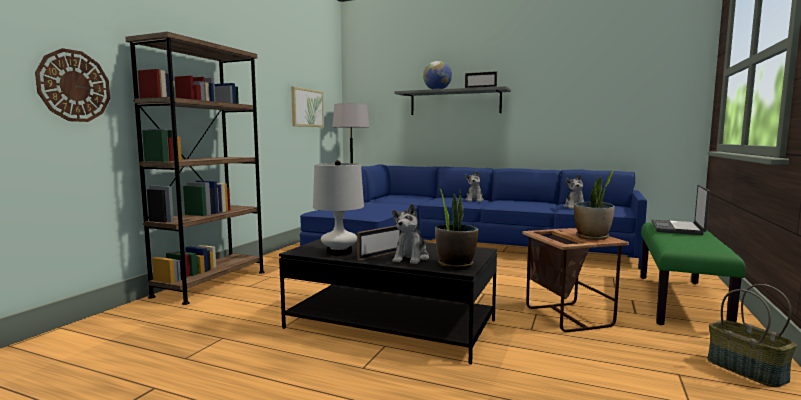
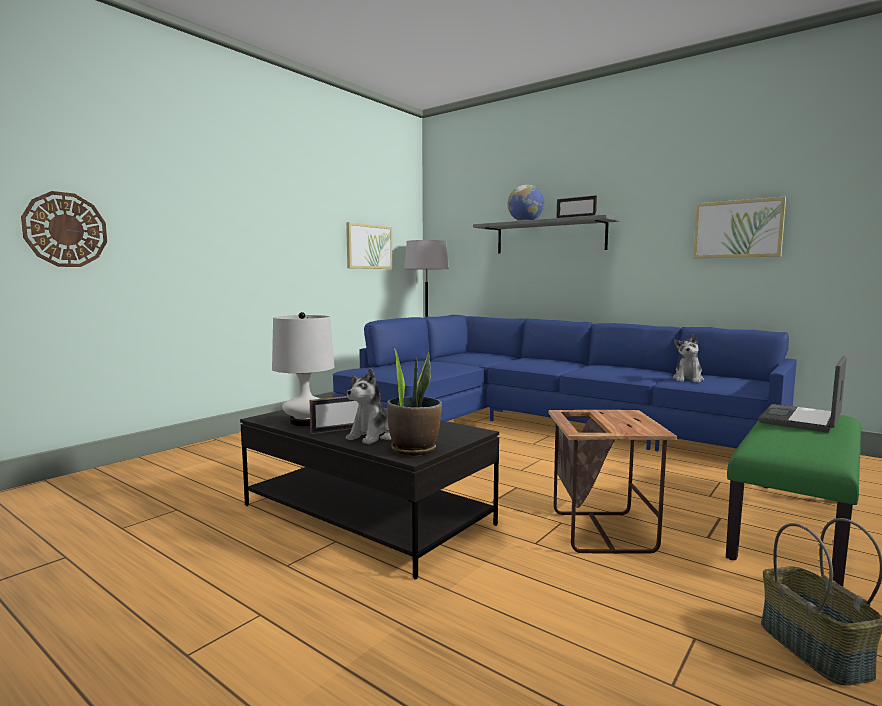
camera: 15 degrees right, 0 degrees up
(211, 284) = (221, 446): brown bookcase -> none
(474, 200) = (561, 364): plush toy -> none
(592, 237) = (631, 425): potted plant -> none
(597, 99) = (737, 229): none -> picture

